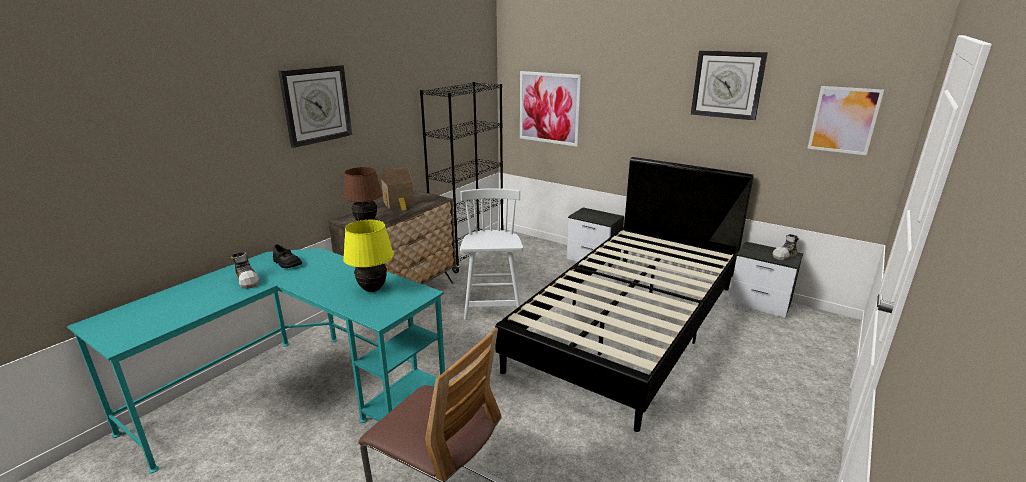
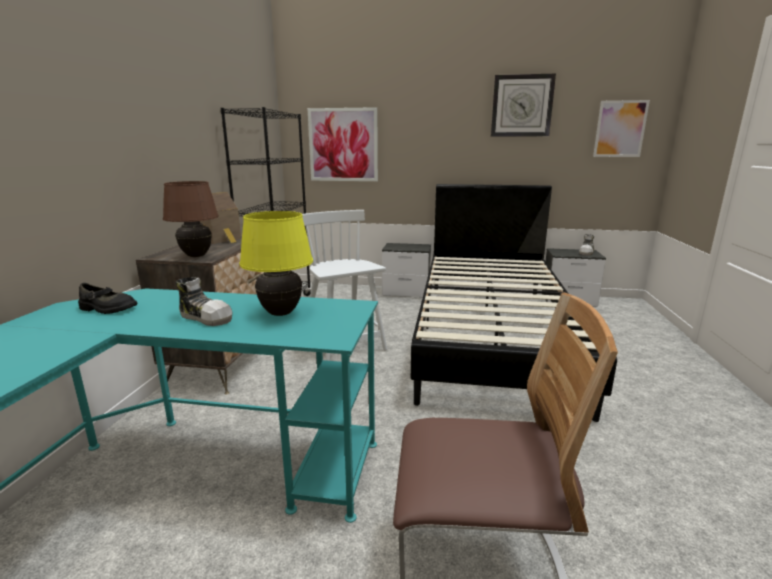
camera: 25 degrees left, 5 degrees down
(248, 280) = (53, 336): shoe -> shoe (206, 317)
(316, 105) = (110, 91): wall clock -> none

